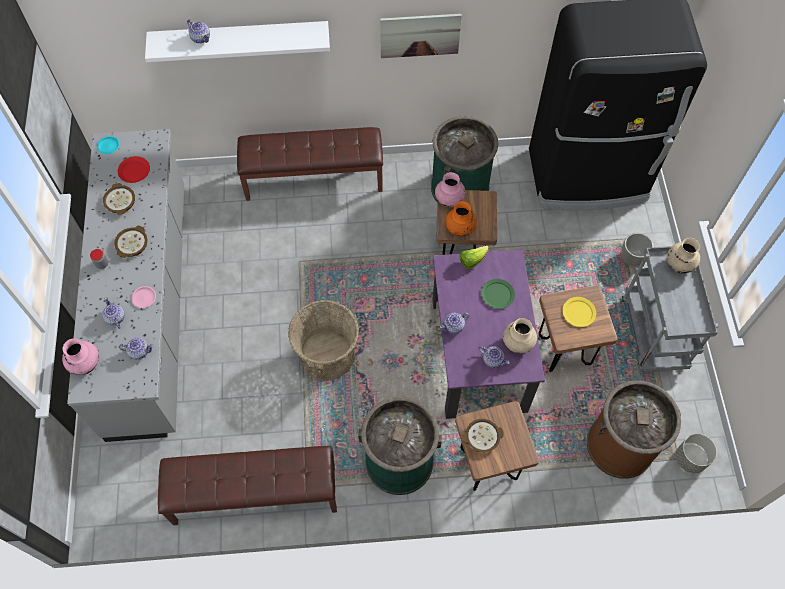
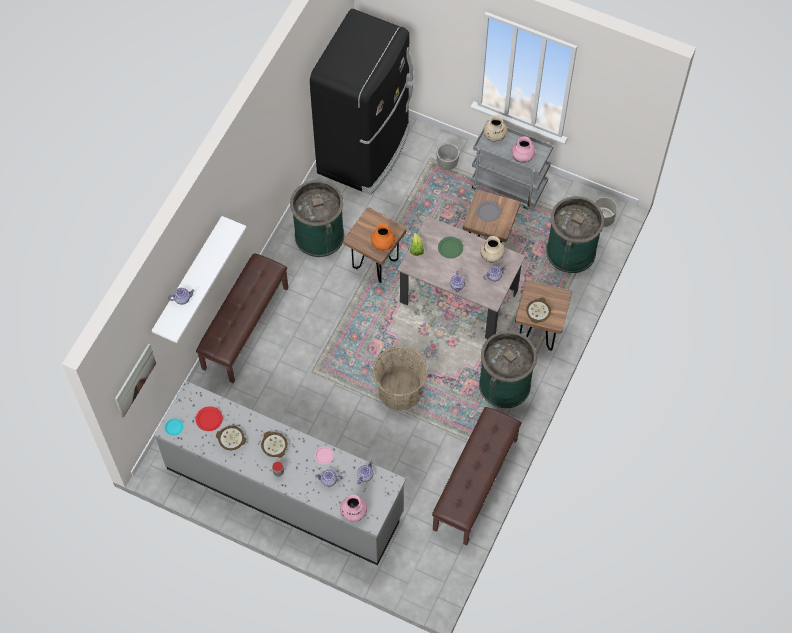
camera: 60 degrees left, 0 degrees up
(420, 35) = (257, 171): picture -> picture (134, 380)
(449, 200) = (356, 238): pink vase -> pink vase (522, 157)
(478, 354) = (458, 297): purple dining table -> beige dining table
(579, 312) = (488, 211): yellow plate -> grey plate
(620, 445) = (571, 251): brown trash can -> green trash can

